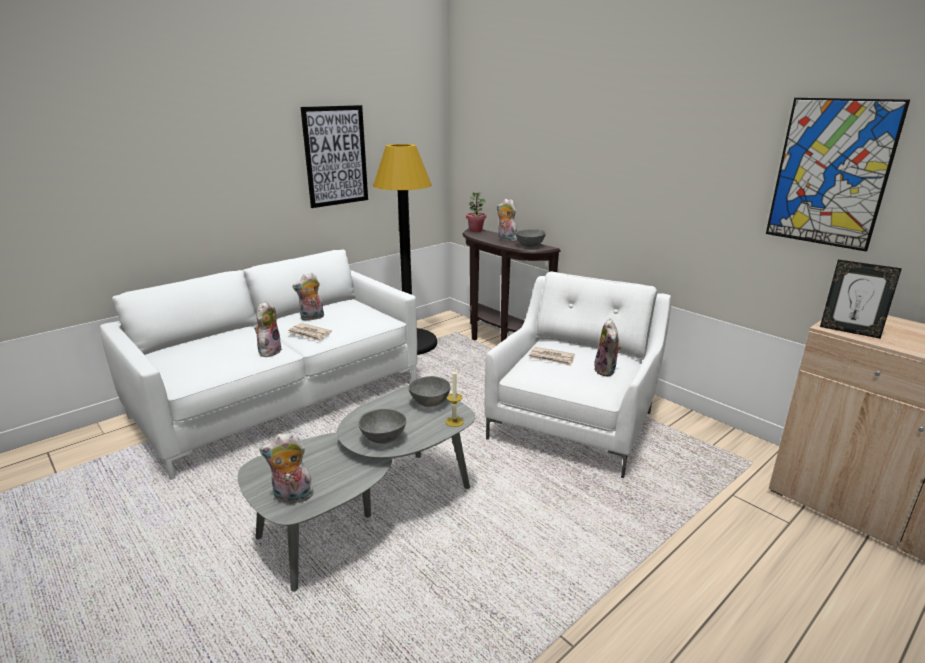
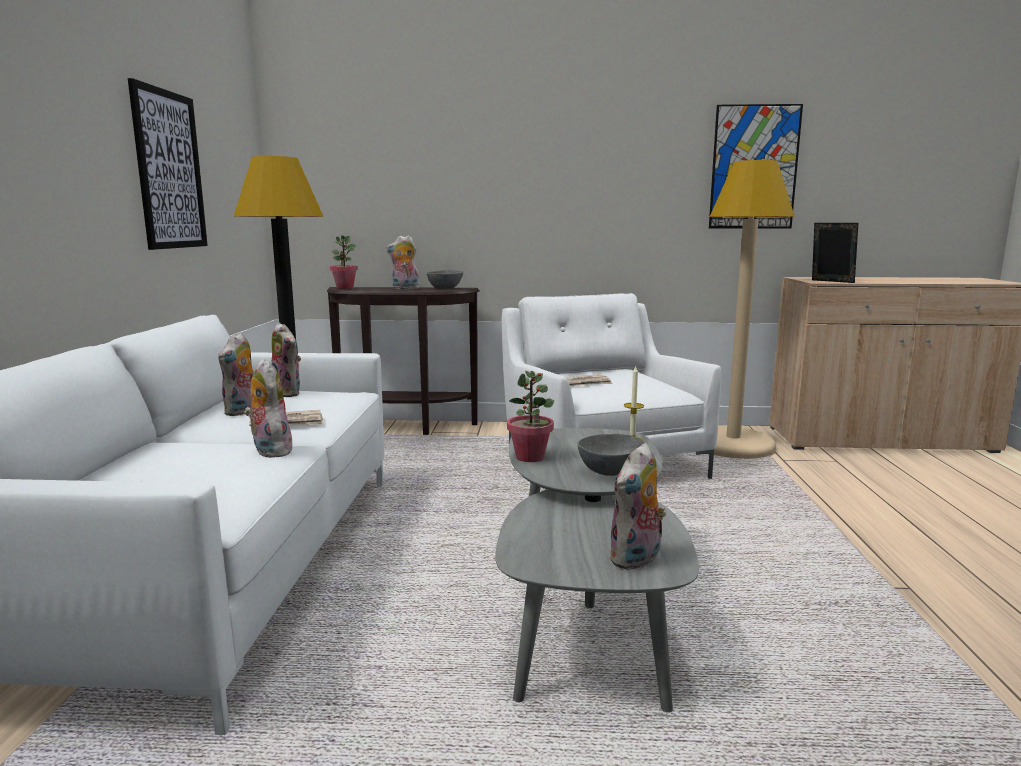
camera: 45 degrees left, 10 degrees down
(374, 407) = (530, 457): none -> potted plant
(429, 403) = (573, 437): grey bowl -> none
(606, 371) = (645, 379): plush toy -> plush toy (289, 393)
(714, 459) = (732, 445): none -> beige floor lamp
(849, 331) = (831, 281): picture frame -> picture frame turned 120 degrees counterclockwise

